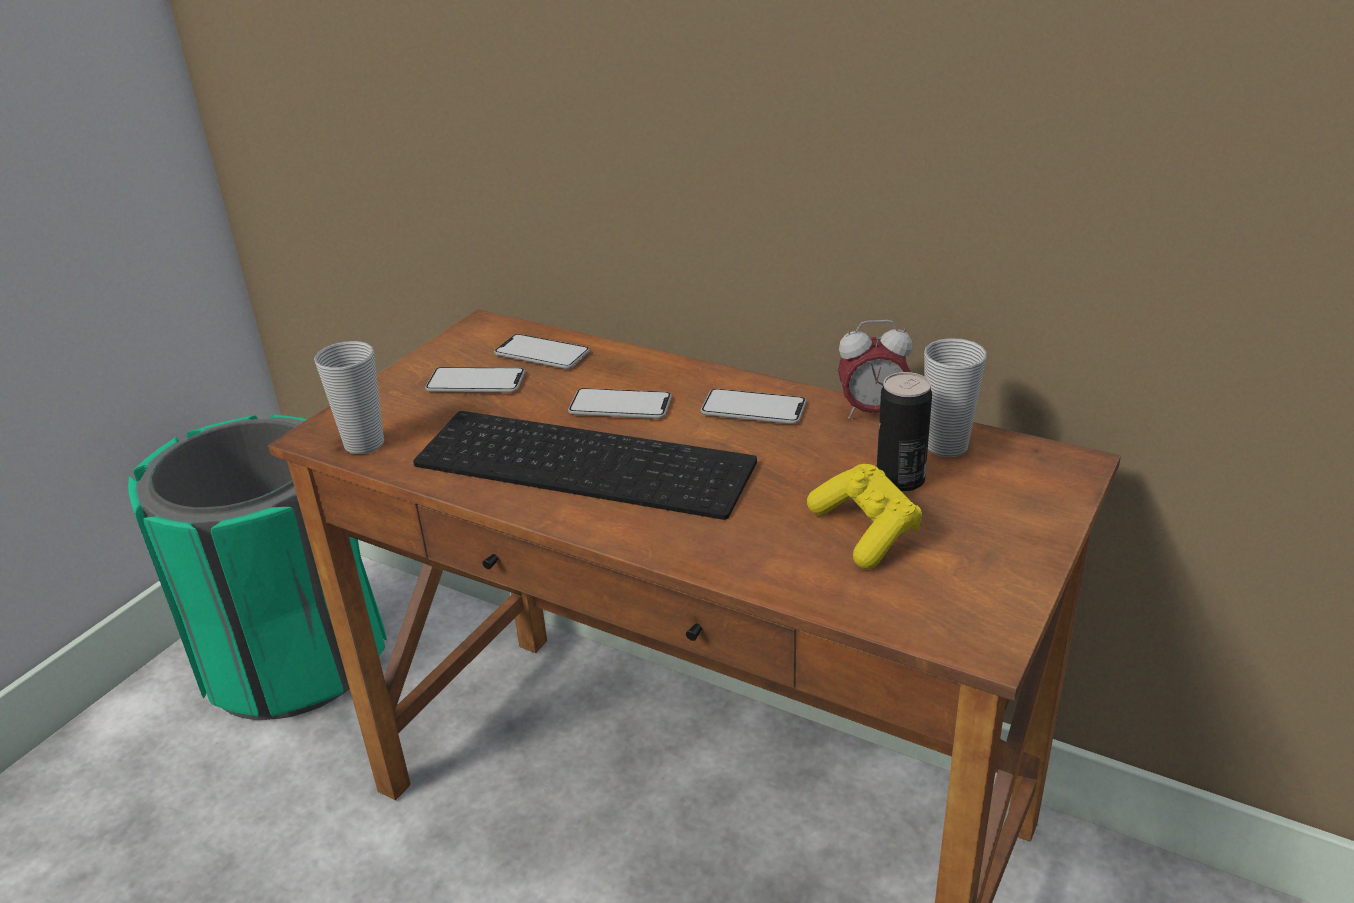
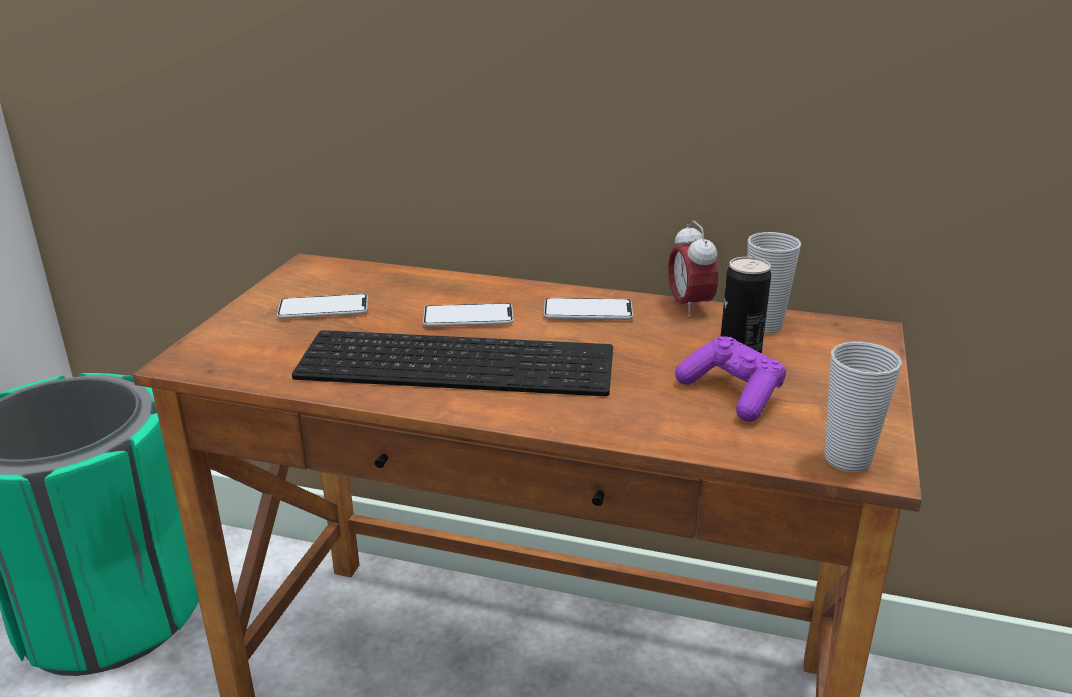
camera: 15 degrees left, 5 degrees down
(364, 444) = (234, 365): cup -> cup (847, 459)
(542, 354) = (376, 283): phone -> none
(865, 531) = (732, 394): yellow game controller -> purple game controller
(872, 412) = (689, 306): alarm clock -> alarm clock turned 90 degrees clockwise

